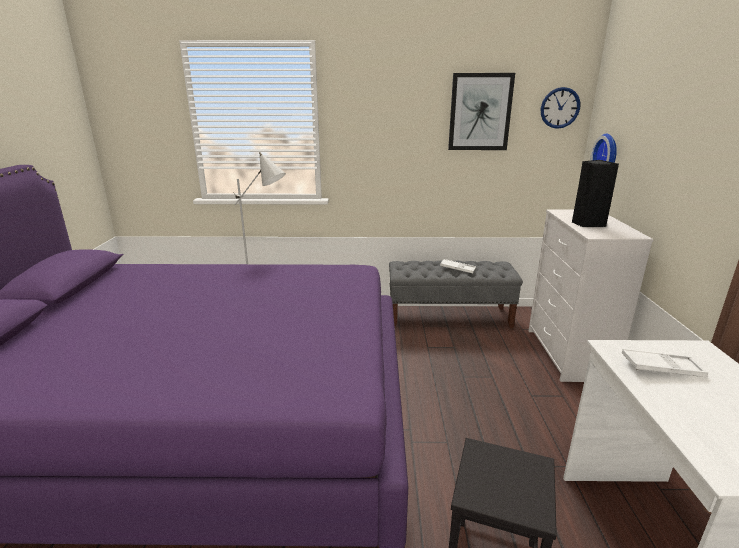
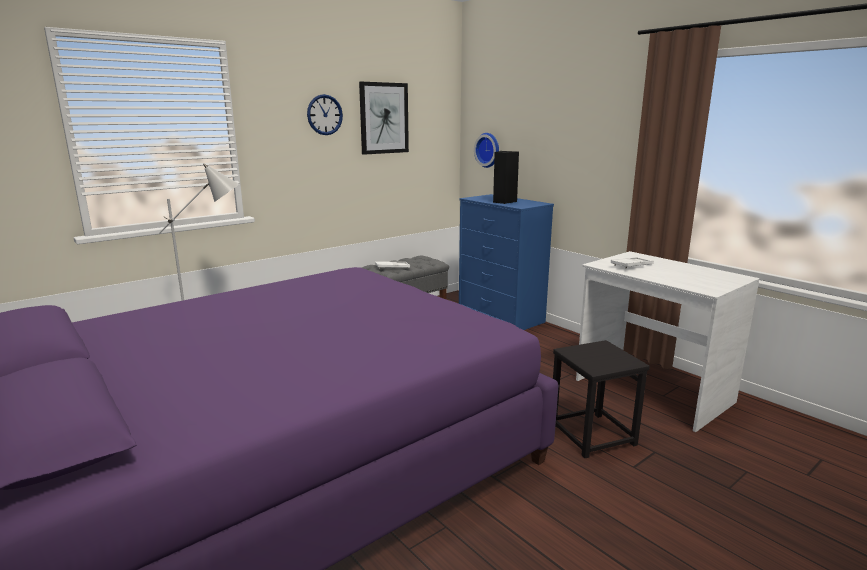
camera: 40 degrees left, 5 degrees down
(560, 108) = (440, 114): wall clock -> wall clock (324, 115)
(569, 354) = (501, 316): white dresser -> blue dresser

